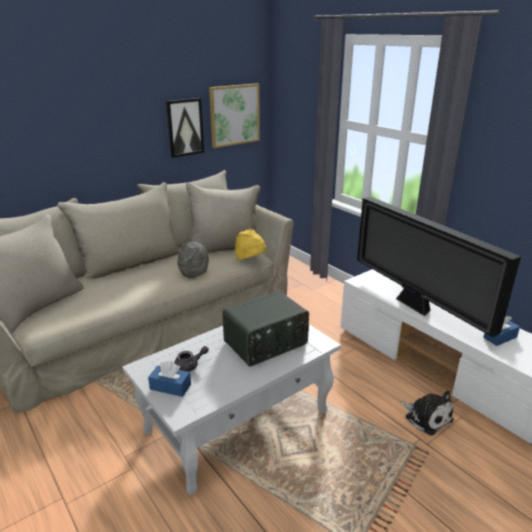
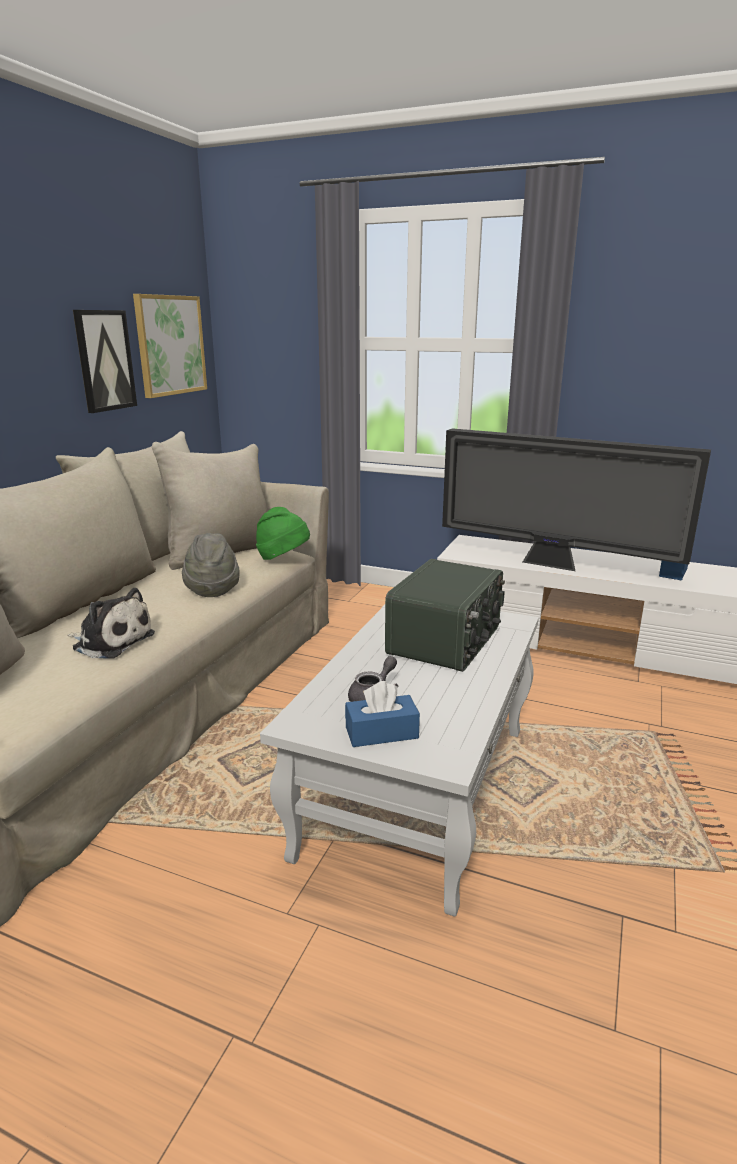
camera: 30 degrees left, 5 degrees down
(250, 260) = (283, 558): yellow hat -> green hat
(426, 417) = (630, 698): plush toy -> plush toy (111, 641)

